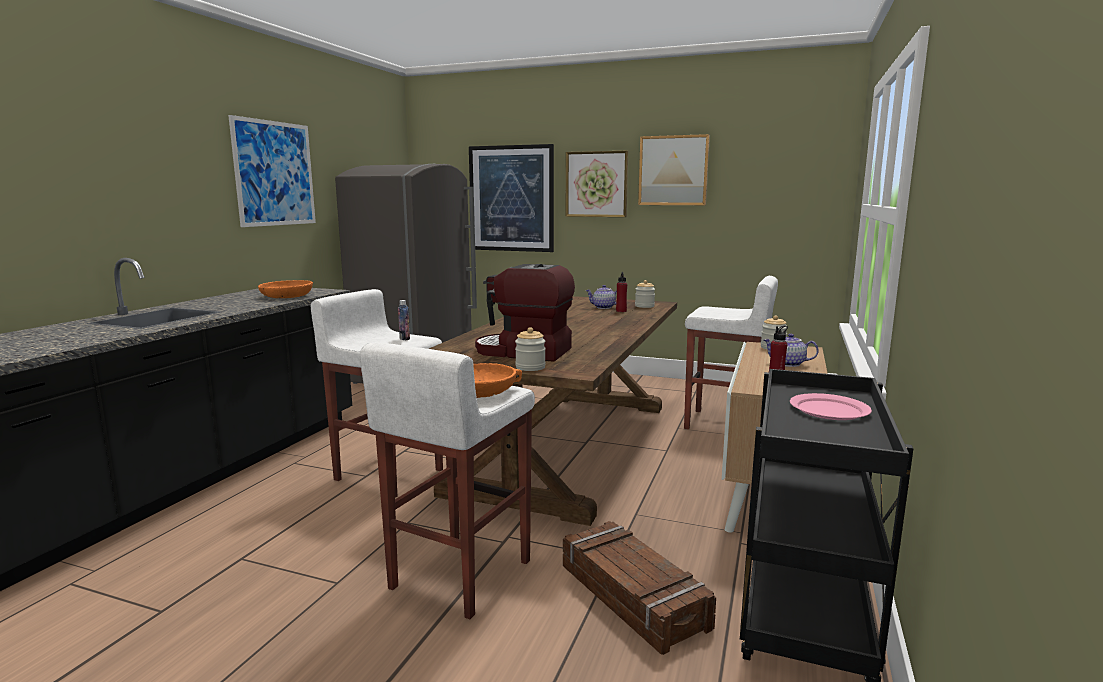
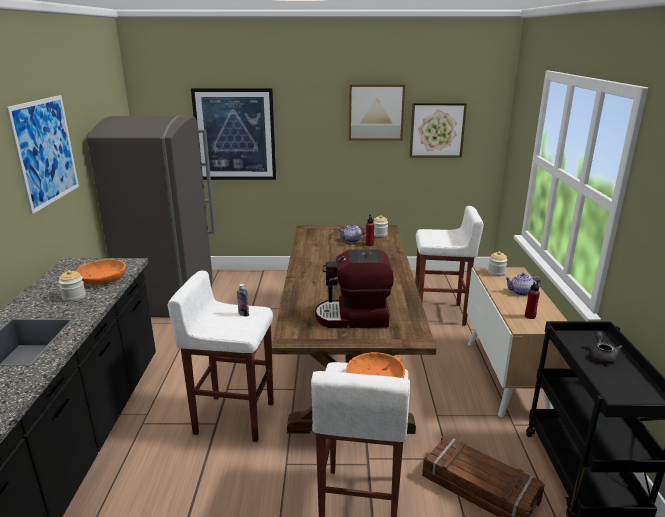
camera: 20 degrees left, 10 degrees up
(530, 367) = (379, 339): jar -> jar (74, 297)
(596, 184) = (312, 123): picture -> picture (437, 130)
(828, 410) = (602, 356): pink plate -> grey teapot

